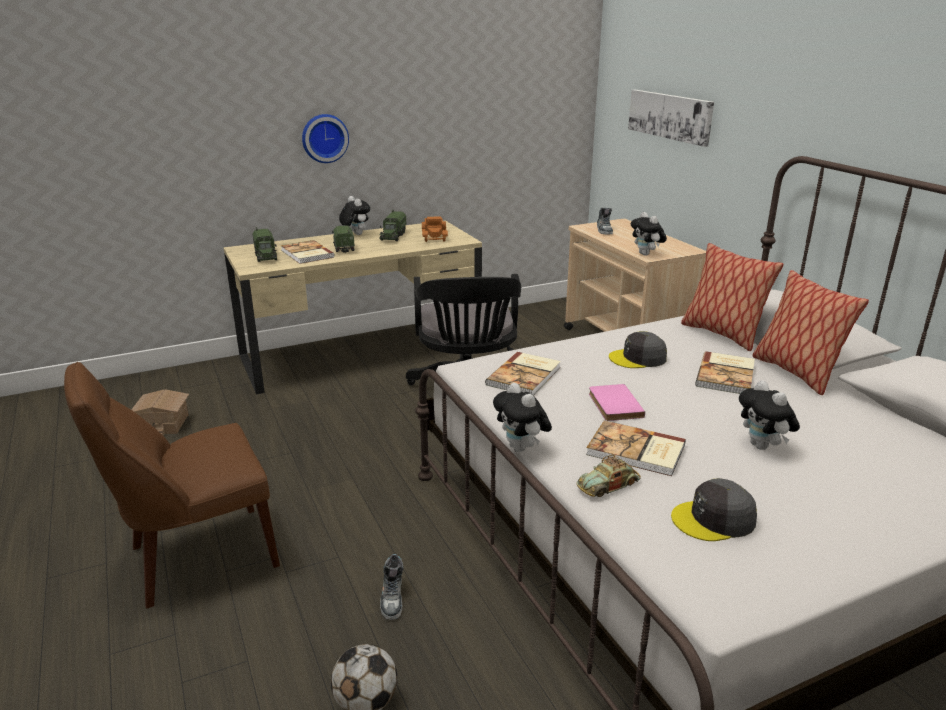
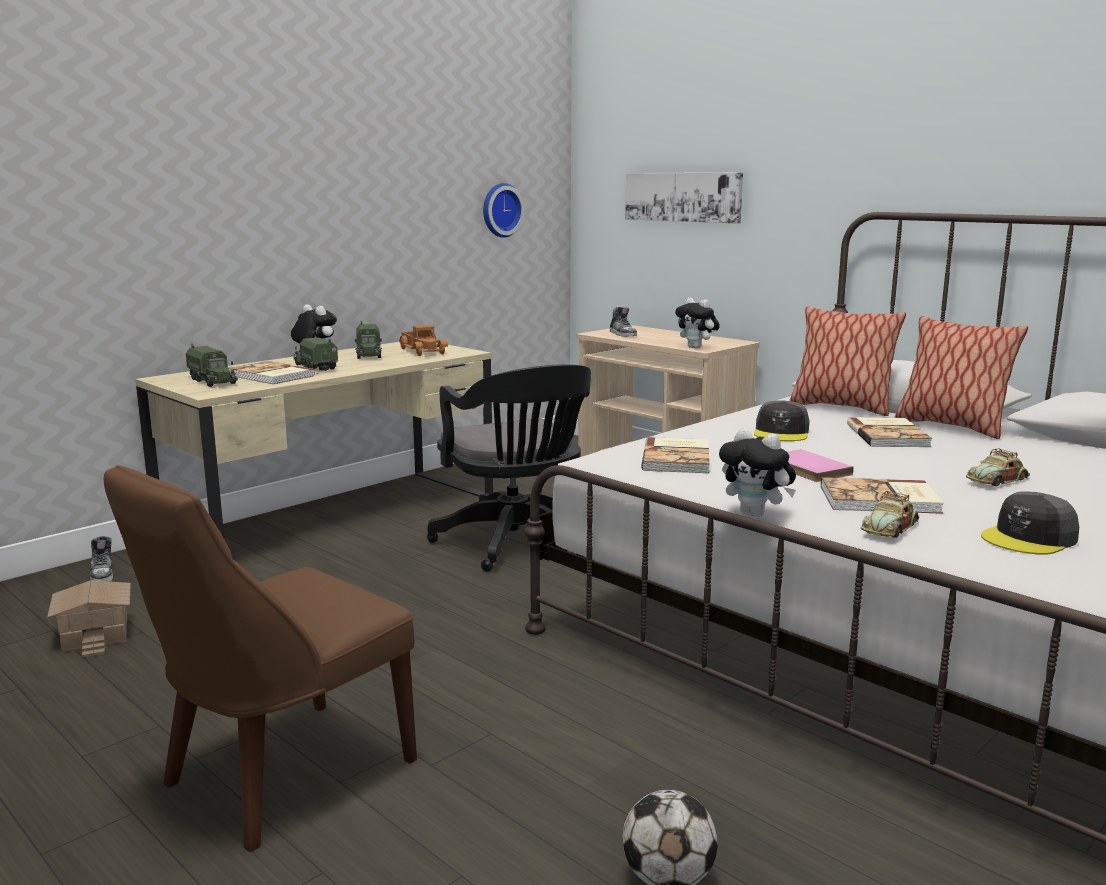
camera: 20 degrees left, 10 degrees down
(324, 138) = (269, 227): wall clock -> wall clock (500, 210)
(392, 598) = (603, 761): shoe -> shoe (103, 573)
(638, 358) = (781, 433): grey cap -> grey cap turned 45 degrees counterclockwise
(763, 446) = (997, 481): plush toy -> toy car

